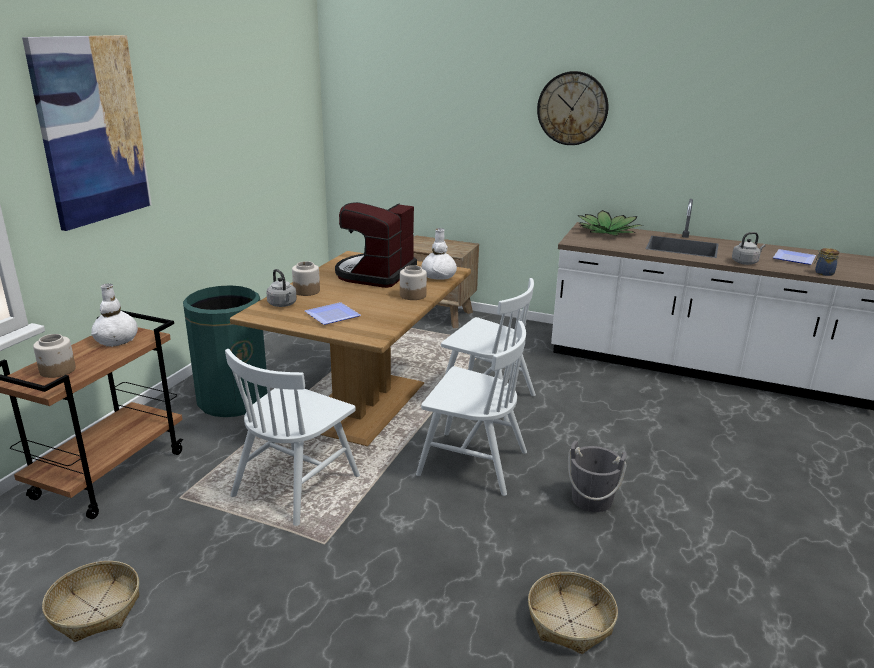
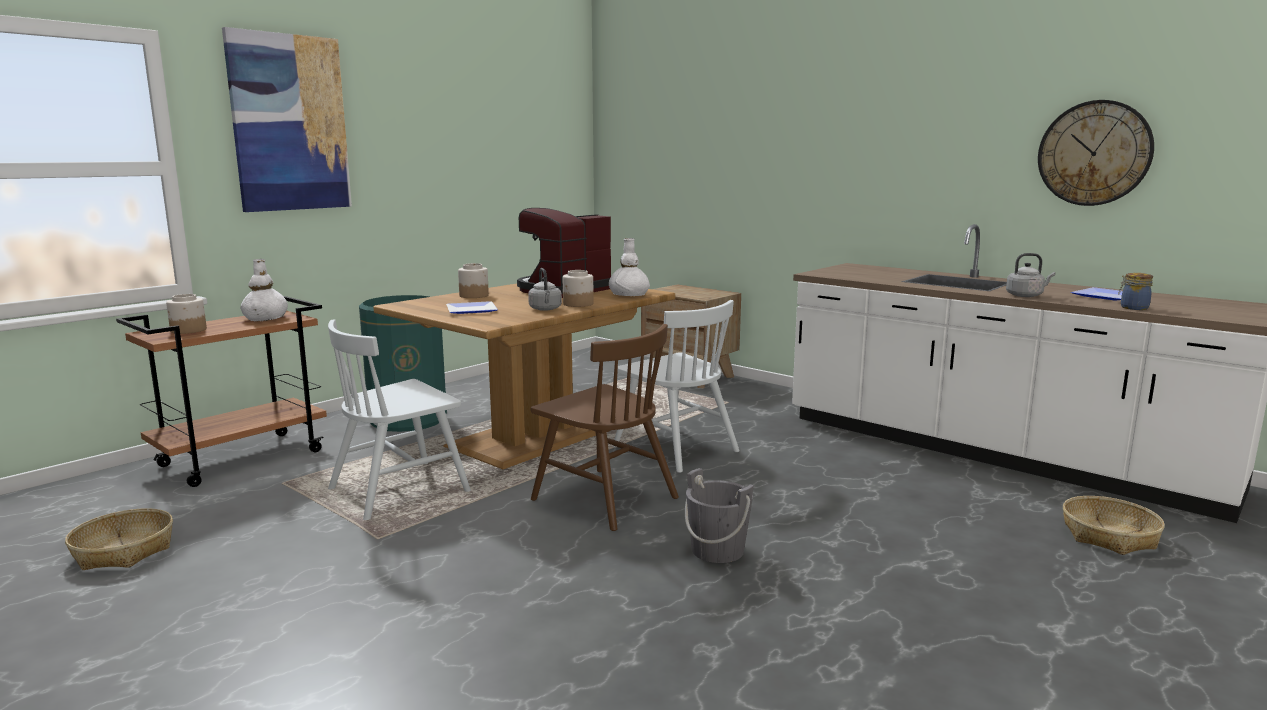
camera: 20 degrees right, 10 degrees down
(283, 304) = (436, 301): grey kettle -> grey kettle (545, 309)
(472, 463) = (604, 498): white chair -> brown chair
(570, 621) = (578, 654): basket -> basket (1109, 536)
(572, 108) = (839, 125): wall clock -> wall clock (1094, 153)
(607, 232) = (873, 269): potted plant -> none

